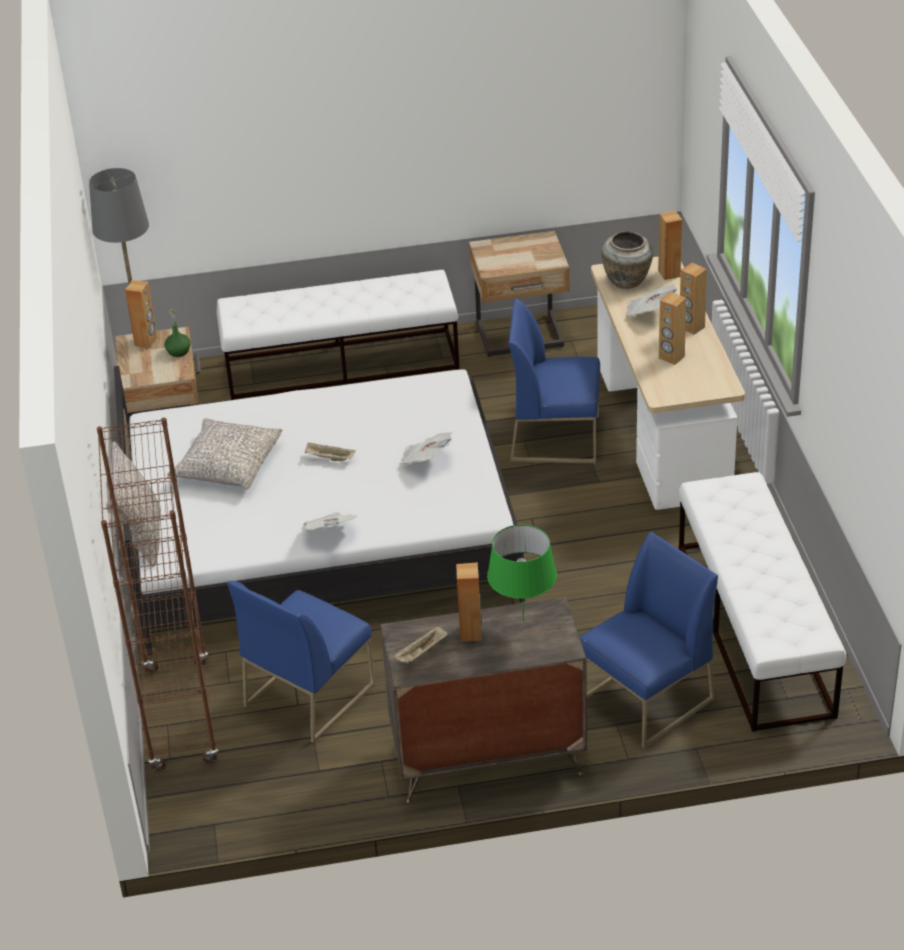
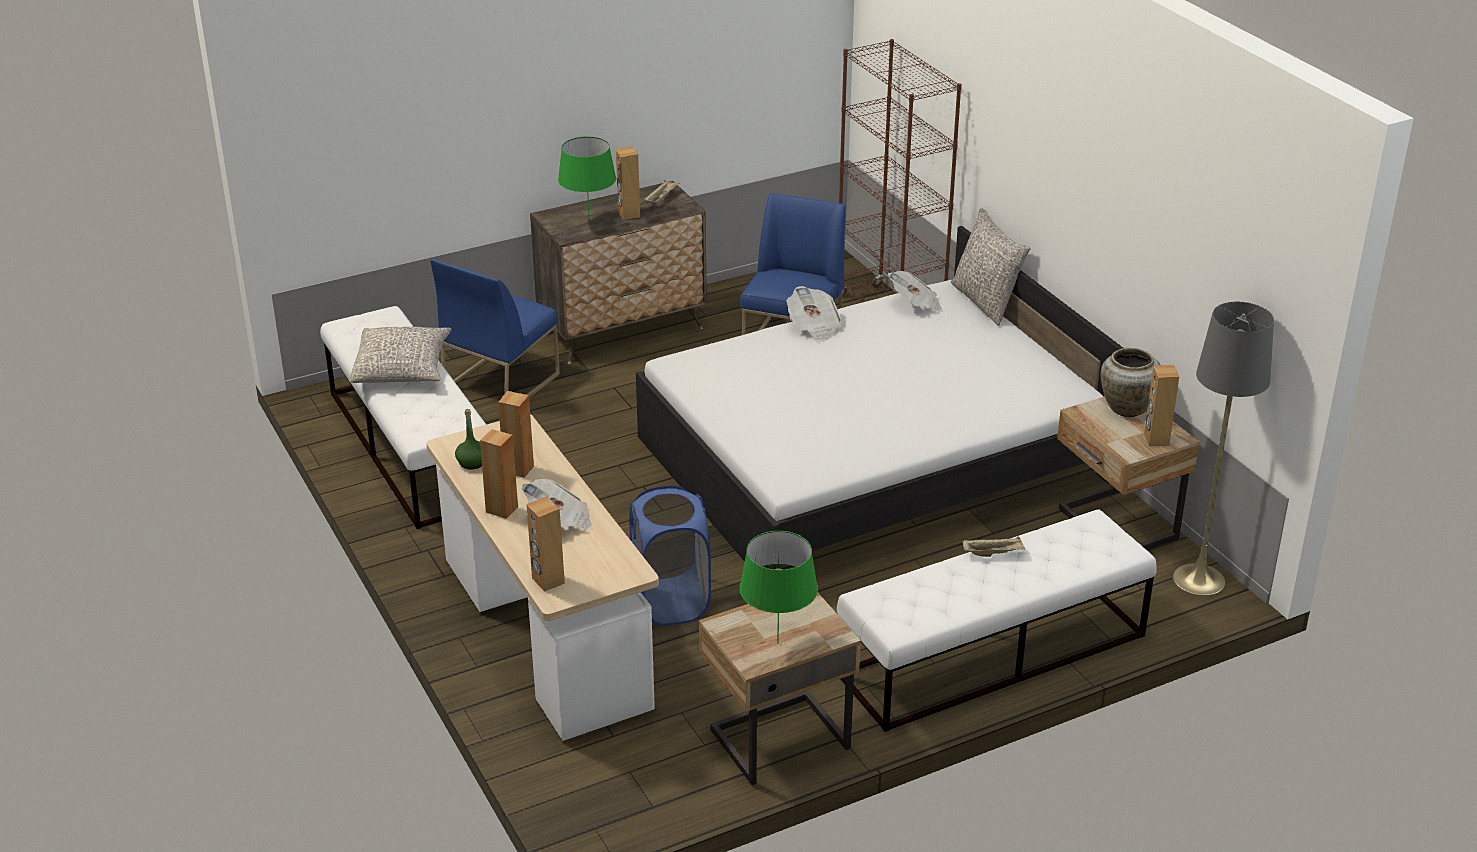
camera: 160 degrees right, 5 degrees down
(178, 351) = (1107, 434): green bottle -> green bottle (472, 462)
(227, 465) = (959, 365): grey pillow -> grey pillow (402, 368)
(329, 458) = (861, 384): beige tray -> beige tray (993, 553)
(425, 460) = (762, 397): newspaper -> newspaper (915, 305)
(524, 246) = (777, 643): none -> green table lamp
(556, 437) = (671, 602): blue chair -> blue laundry basket
(626, 281) = (602, 560): beige vase -> beige vase (1127, 407)

